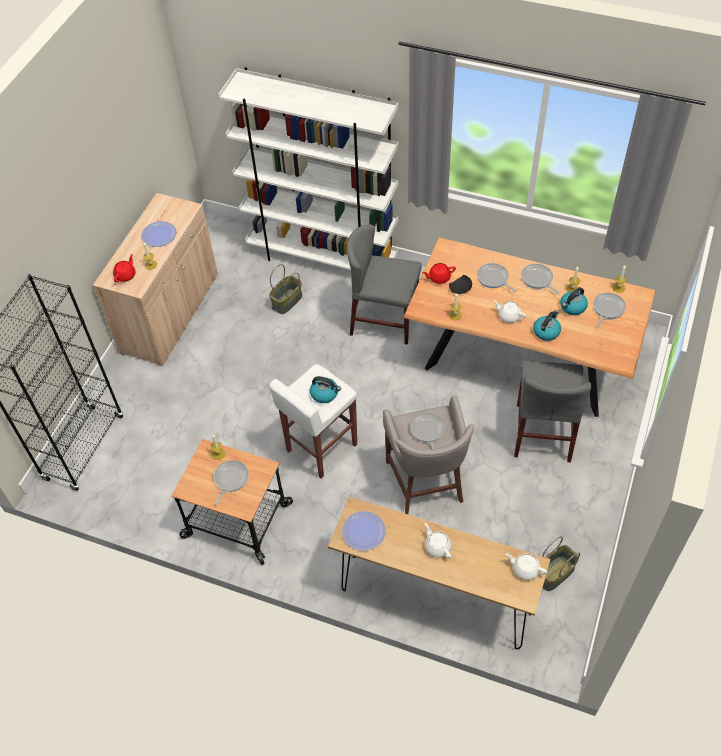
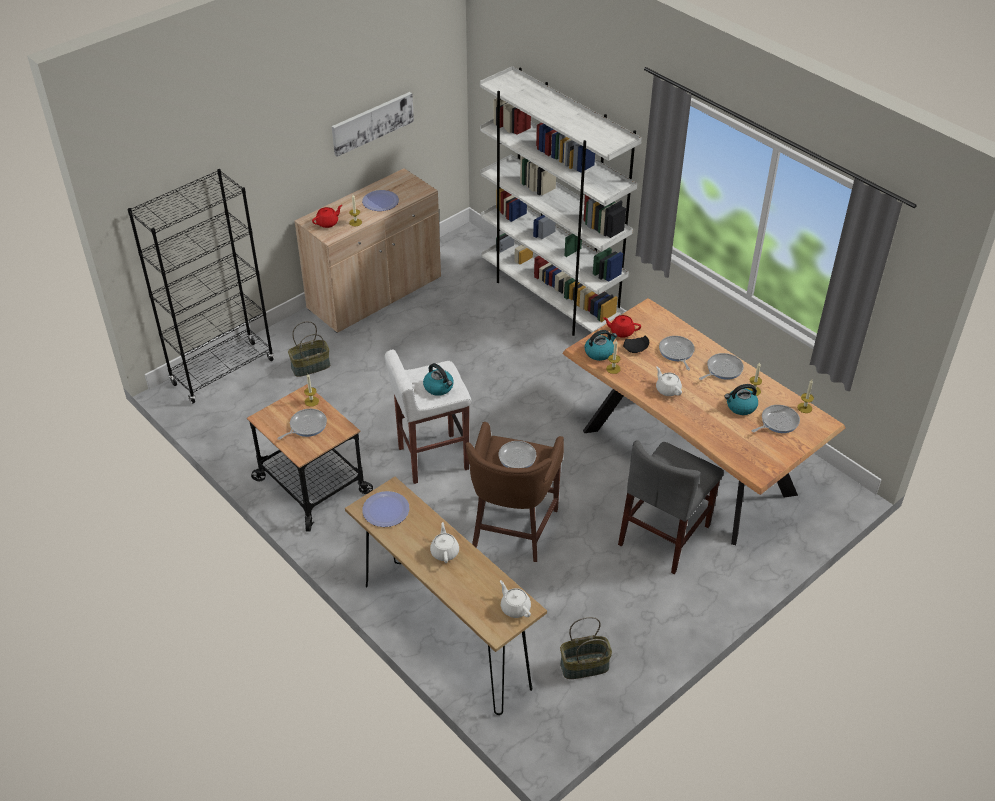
camera: 25 degrees right, 10 degrees down
(125, 165) = (372, 123): none -> picture
(287, 302) = (489, 323): basket -> basket (310, 367)
(384, 320) = (572, 374): grey chair -> none
(426, 483) = (512, 530): grey stool -> brown stool
(538, 279) = (722, 369): frying pan -> frying pan turned 60 degrees clockwise
(546, 331) = (696, 417): kettle -> kettle (599, 352)

